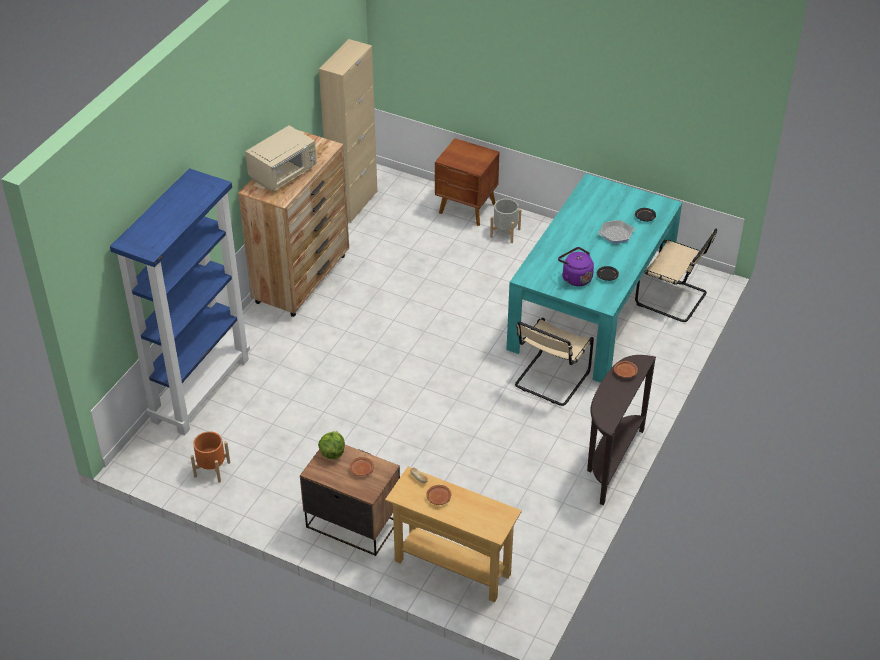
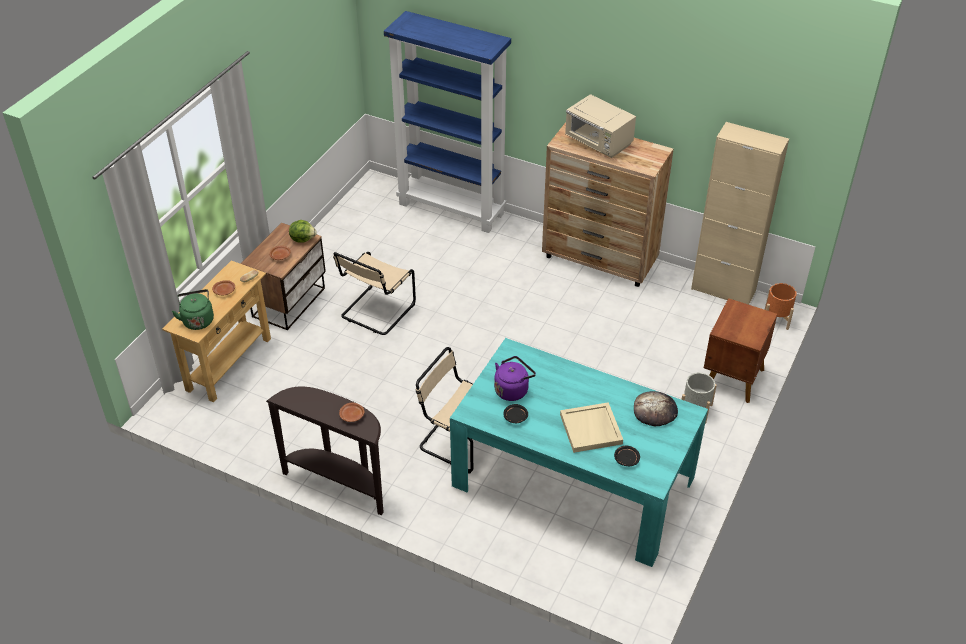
camera: 90 degrees right, 0 degrees up
(212, 469) = (360, 221): orange planter -> orange planter (776, 319)
(486, 515) = (197, 320): none -> green kettle
(591, 200) = (655, 411): none -> bread
(616, 234) = (591, 429): frying pan -> beige tray
(673, 299) = (595, 563): beige chair -> beige chair (376, 312)

